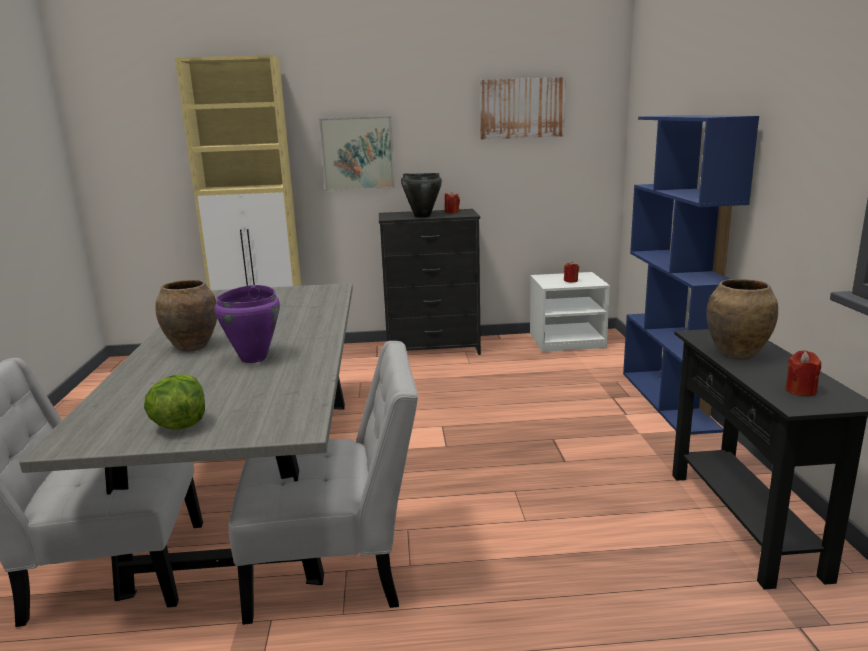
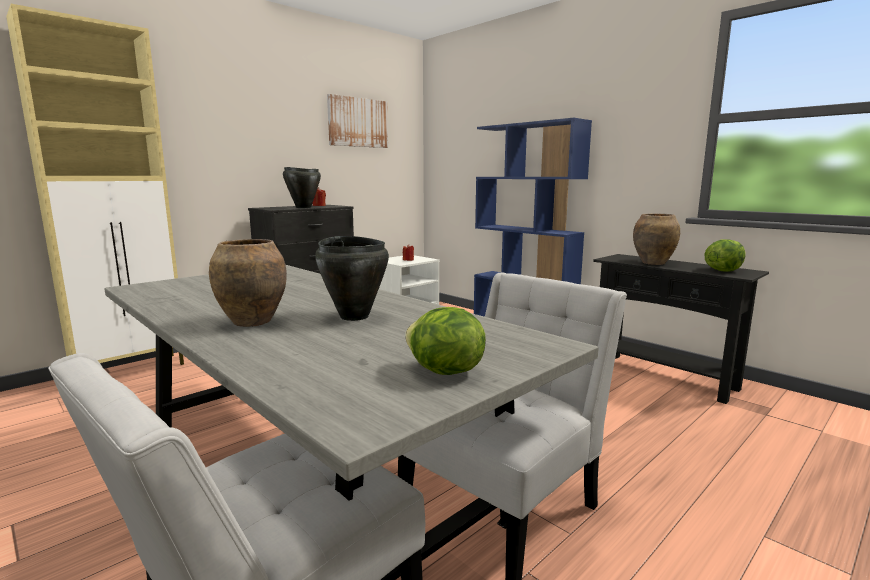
camera: 40 degrees left, 5 degrees down
(254, 358) = (354, 316): purple cooking pot -> black cooking pot
(357, 153) = (223, 149): picture -> none
(800, 391) = (723, 270): red candle -> lettuce

